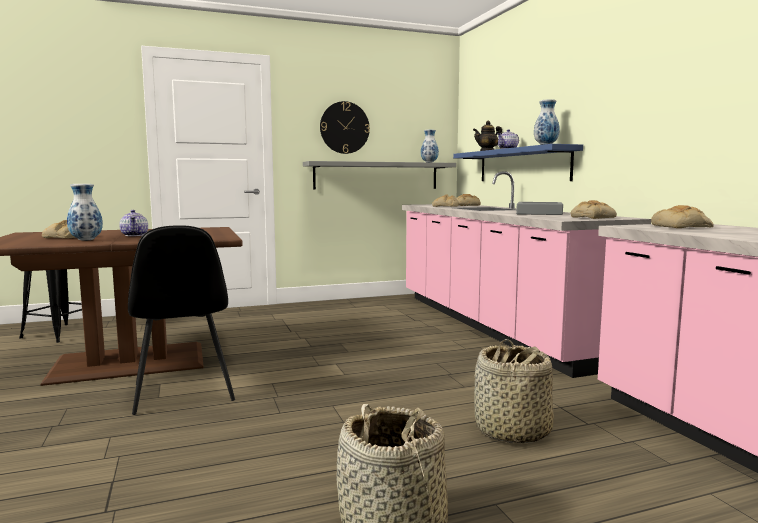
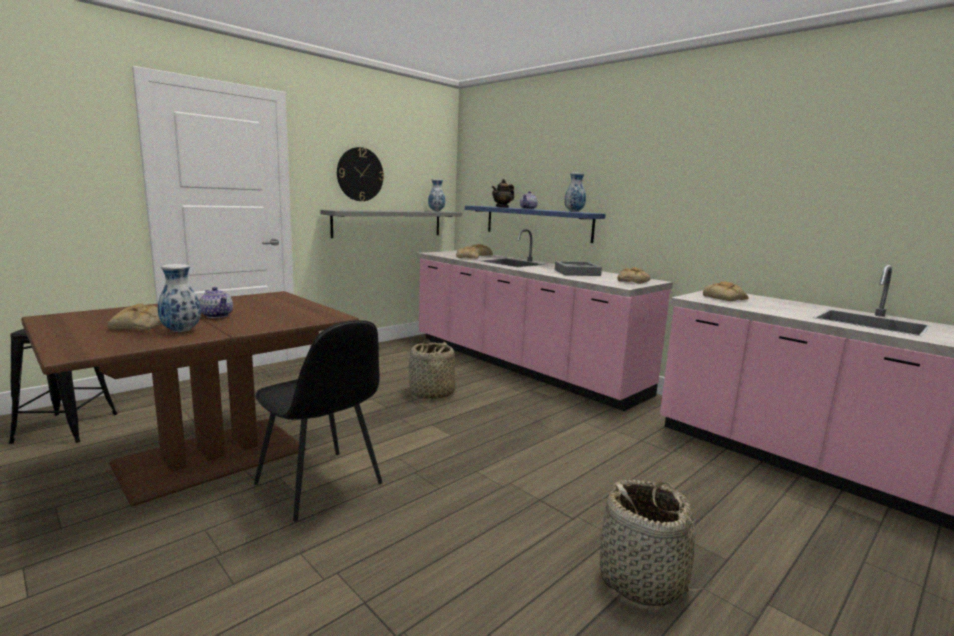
camera: 25 degrees left, 5 degrees up
(511, 431) = (631, 469): basket -> basket (431, 393)

